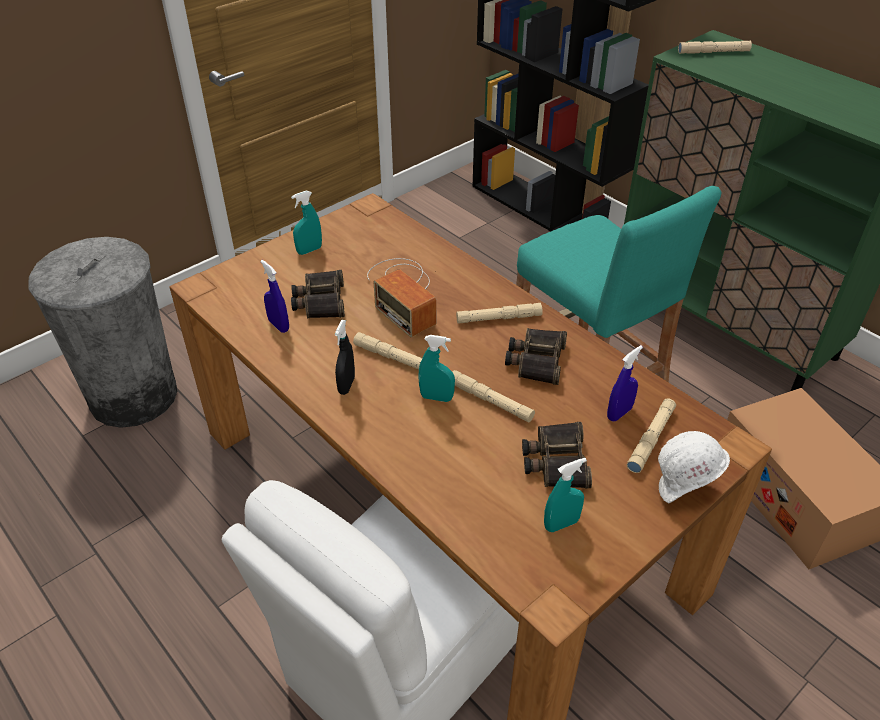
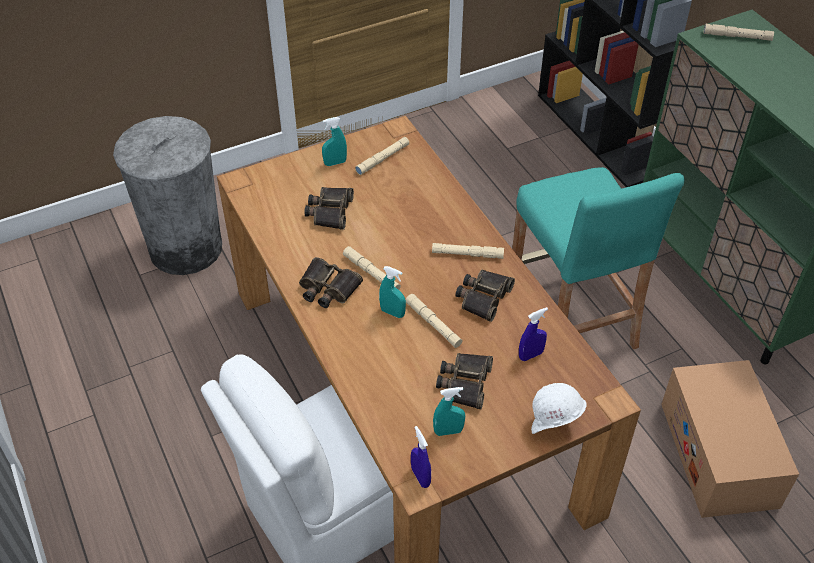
camera: 15 degrees right, 5 degrees up
(278, 325) = (291, 227): blue spray bottle -> blue spray bottle (420, 477)
(346, 385) = (327, 288): black spray bottle -> binoculars
(404, 293) = (398, 217): radio -> none
(651, 439) = (546, 381): beige flashlight -> beige flashlight (382, 159)

